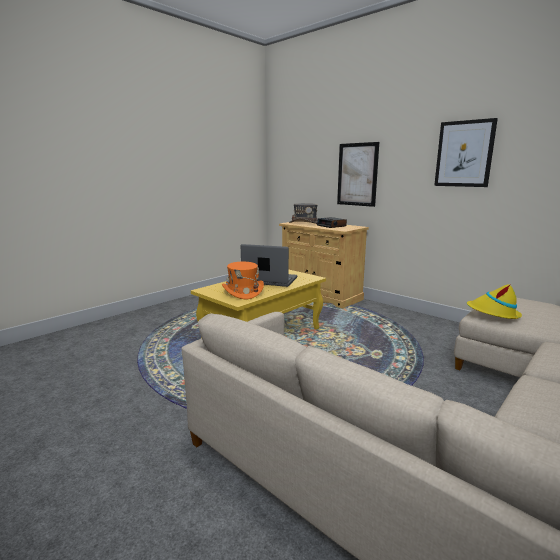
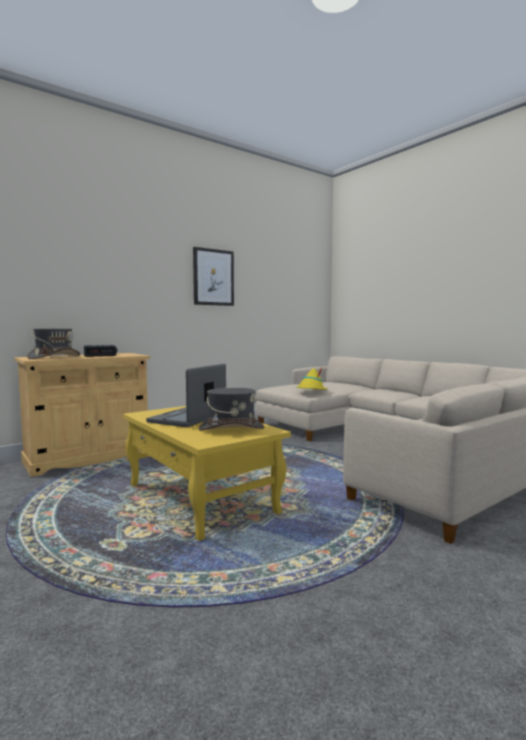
camera: 80 degrees left, 10 degrees down
(243, 292) = (231, 428): orange hat -> grey hat
(357, 174) = (105, 290): picture -> none

